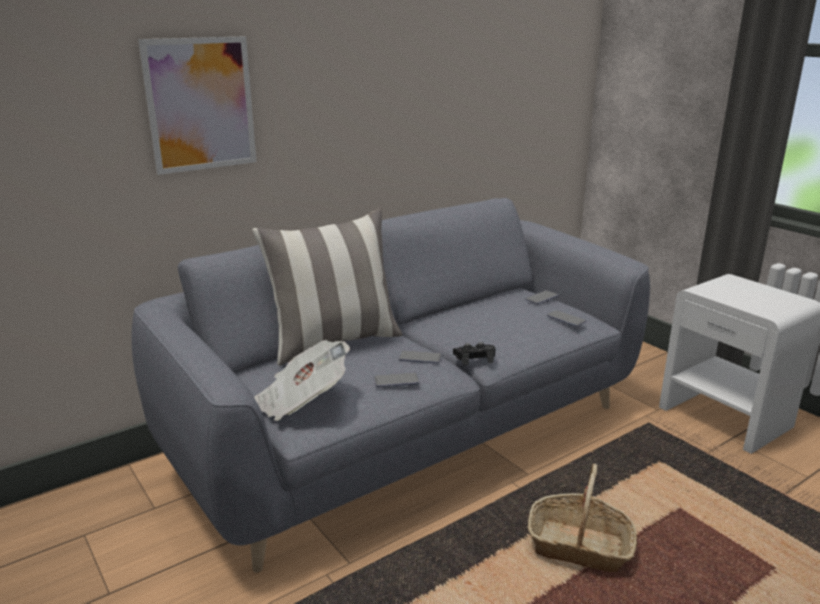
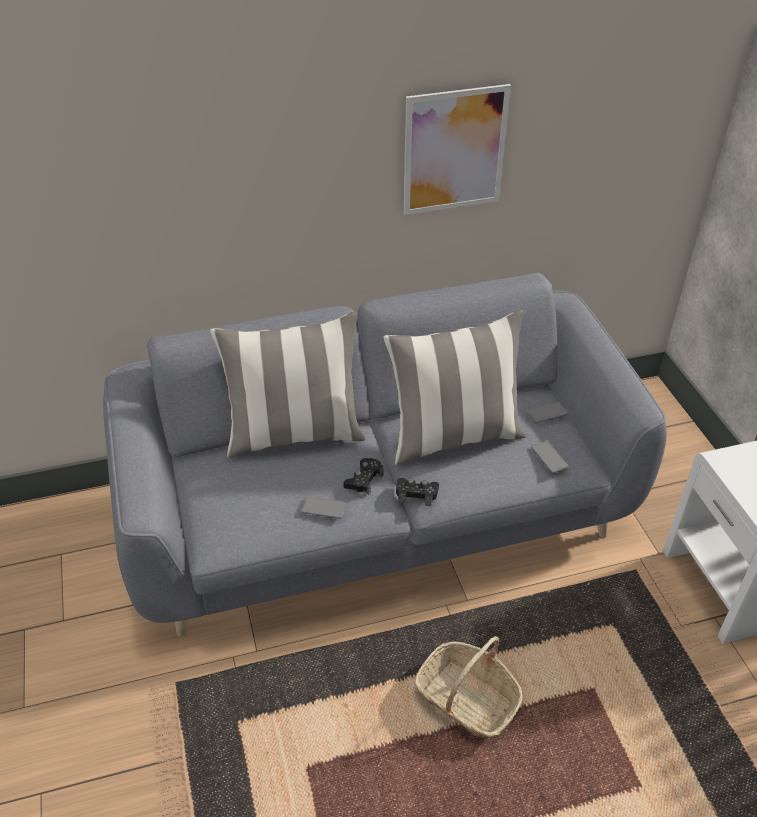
camera: 20 degrees right, 20 degrees up
(201, 104) = (176, 184): picture -> picture (454, 151)
(301, 402) = (227, 512): newspaper -> none
(420, 358) = (364, 480): phone -> black game controller
(478, 321) = (454, 436): none -> pillow

